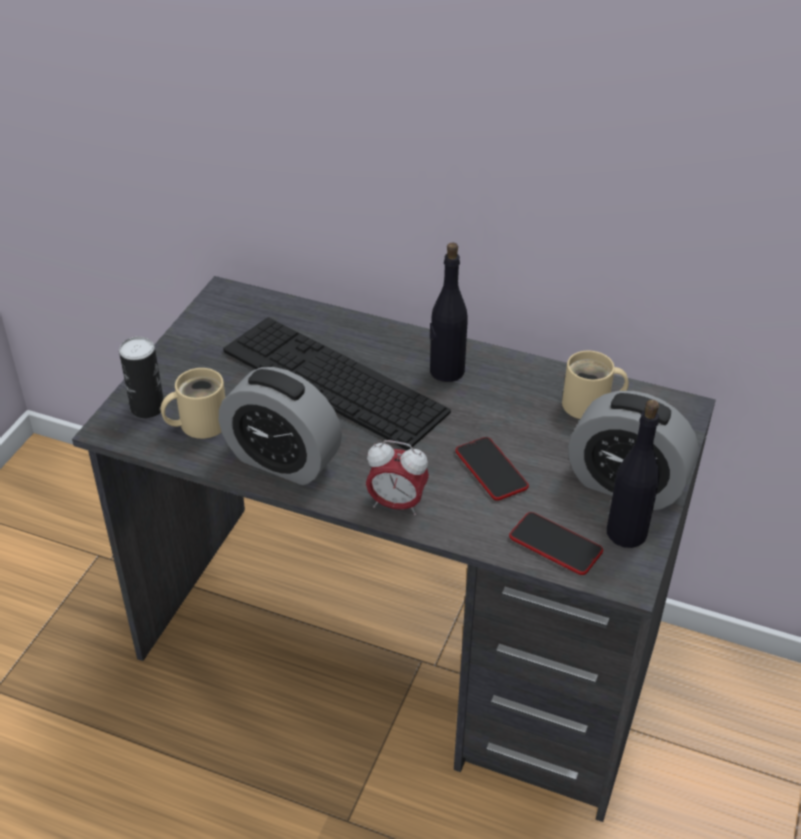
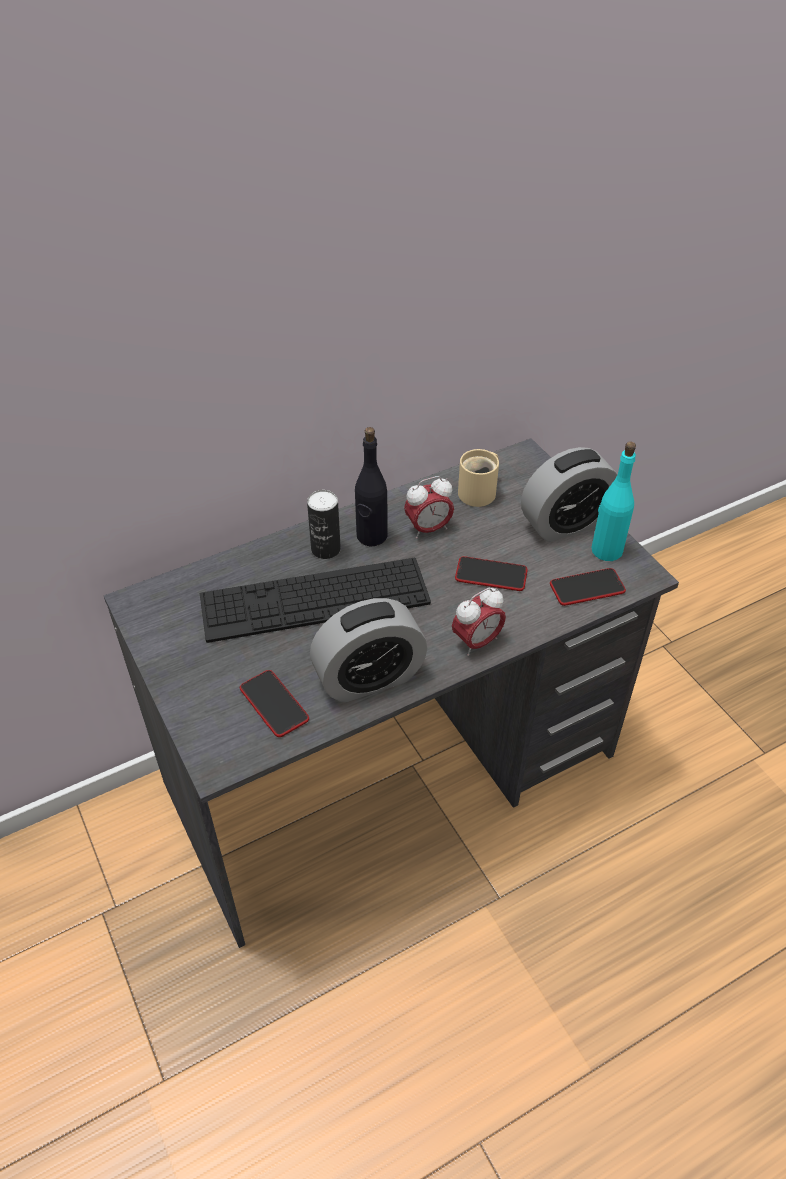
camera: 50 degrees left, 5 degrees up
(147, 407) = (219, 727): can -> can (325, 549)
(199, 423) = (274, 704): beige mug -> phone
(499, 399) = (428, 529): none -> alarm clock
(626, 532) = (606, 550): black bottle -> turquoise bottle

